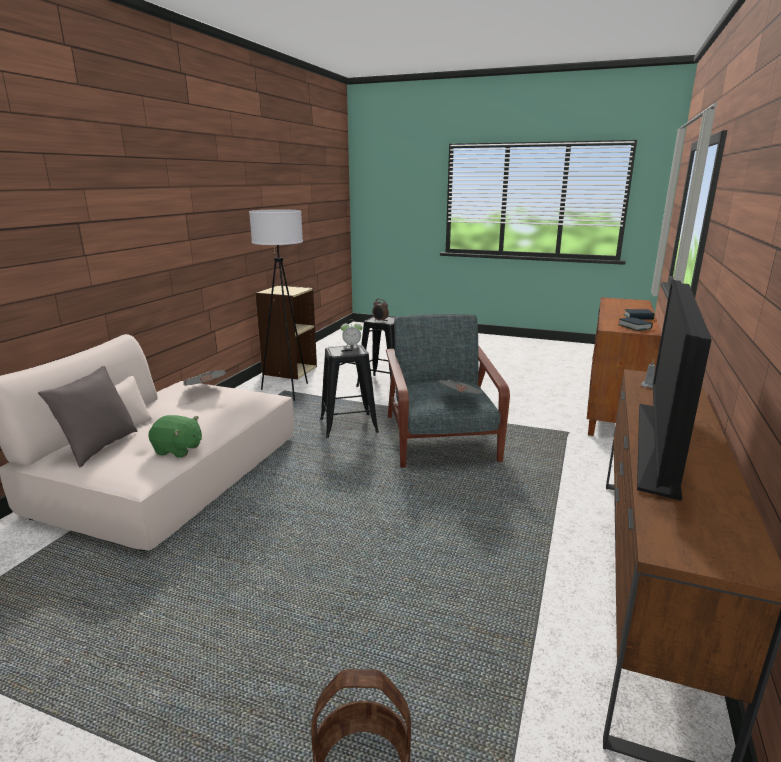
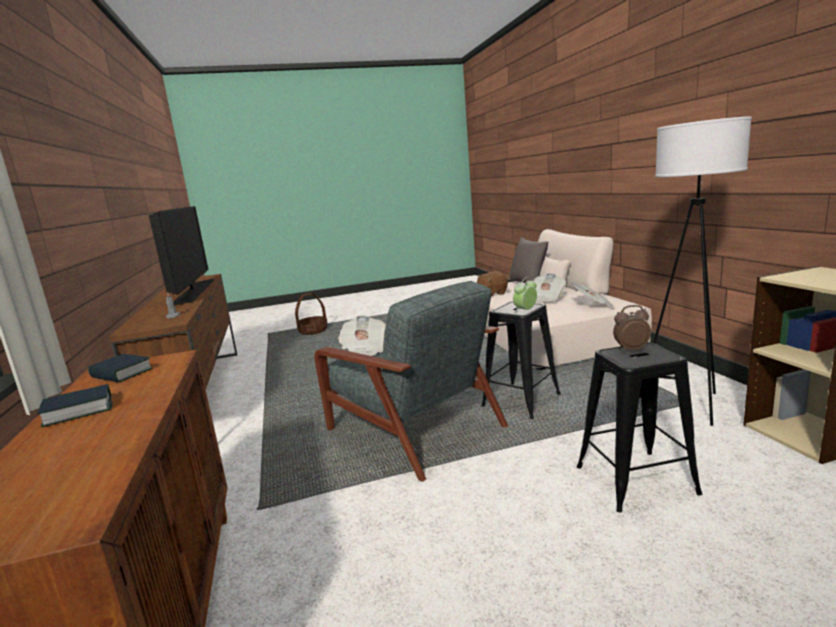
camera: 145 degrees right, 5 degrees down
(178, 450) = (492, 294): green plush toy -> brown plush toy
(190, 412) = (546, 299): none -> newspaper

